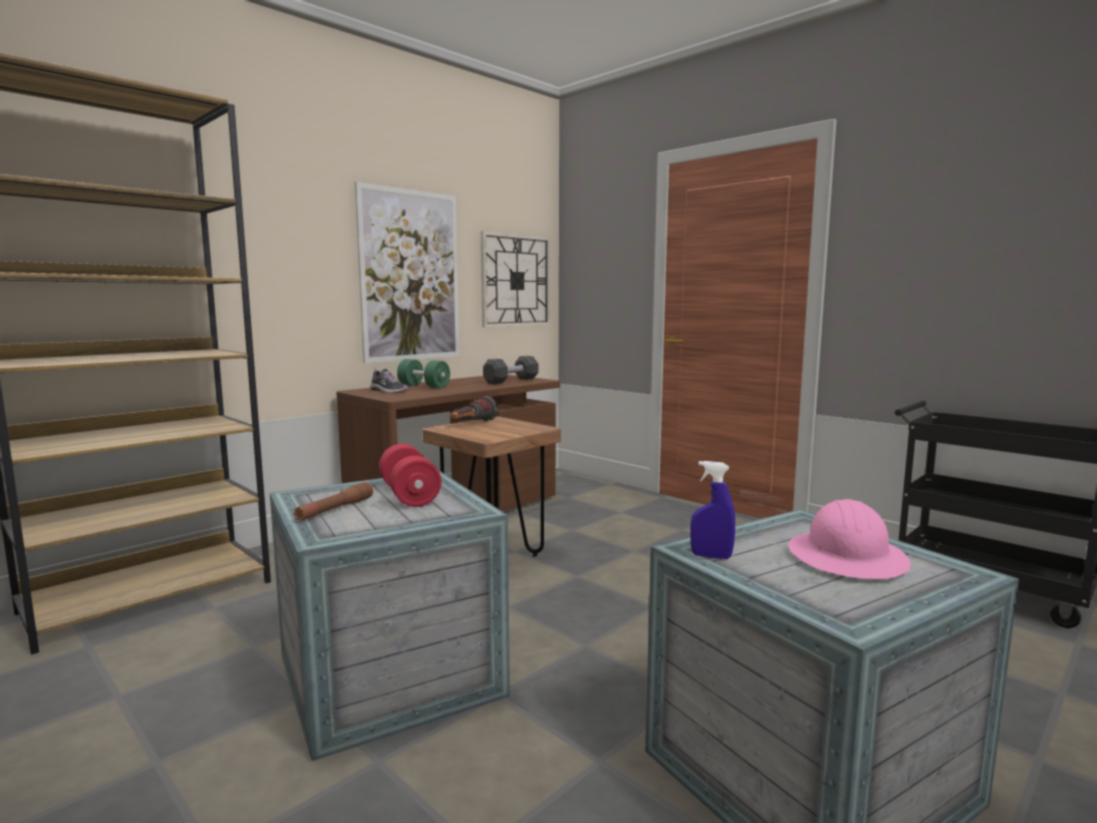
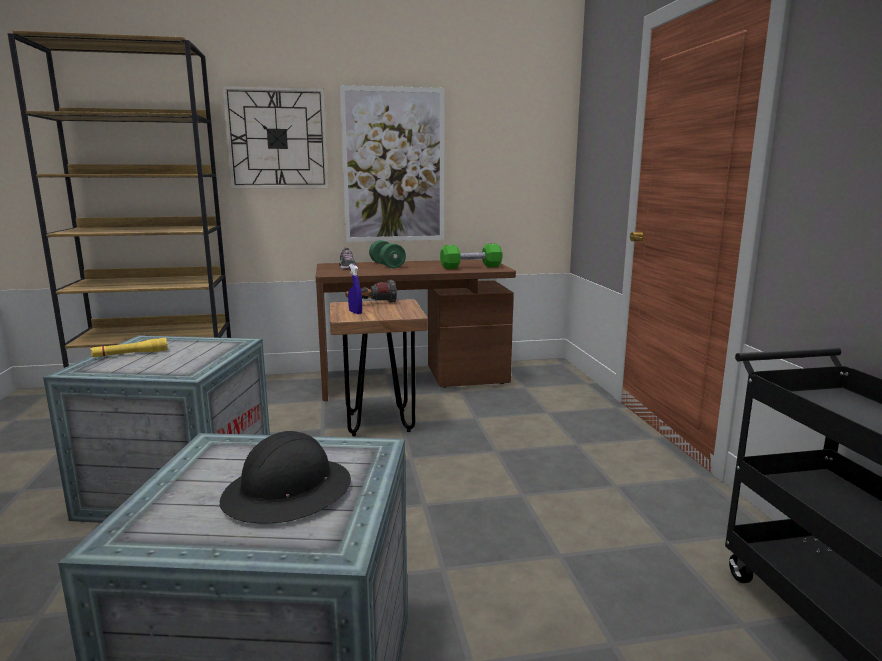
camera: 35 degrees right, 5 degrees up
(335, 509) = (130, 354): brown flashlight -> yellow flashlight
(409, 495) = (190, 354): red dumbbell -> none
(511, 381) = (471, 267): black dumbbell -> green dumbbell
(516, 281) = (516, 167): wall clock -> wall clock (277, 139)
(711, 556) = (206, 454): blue spray bottle -> blue spray bottle (355, 312)
(847, 558) = (288, 493): pink hard hat -> black hard hat

